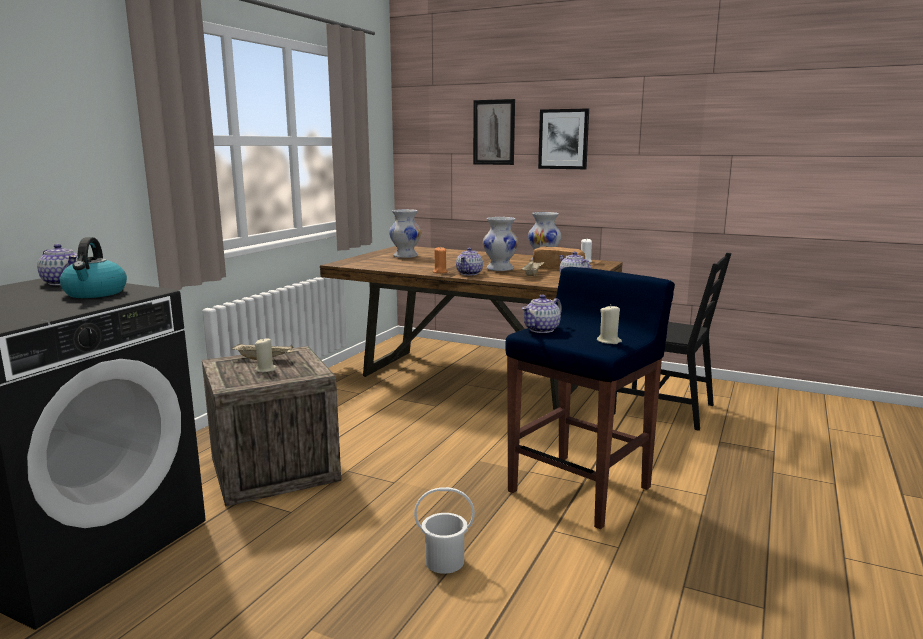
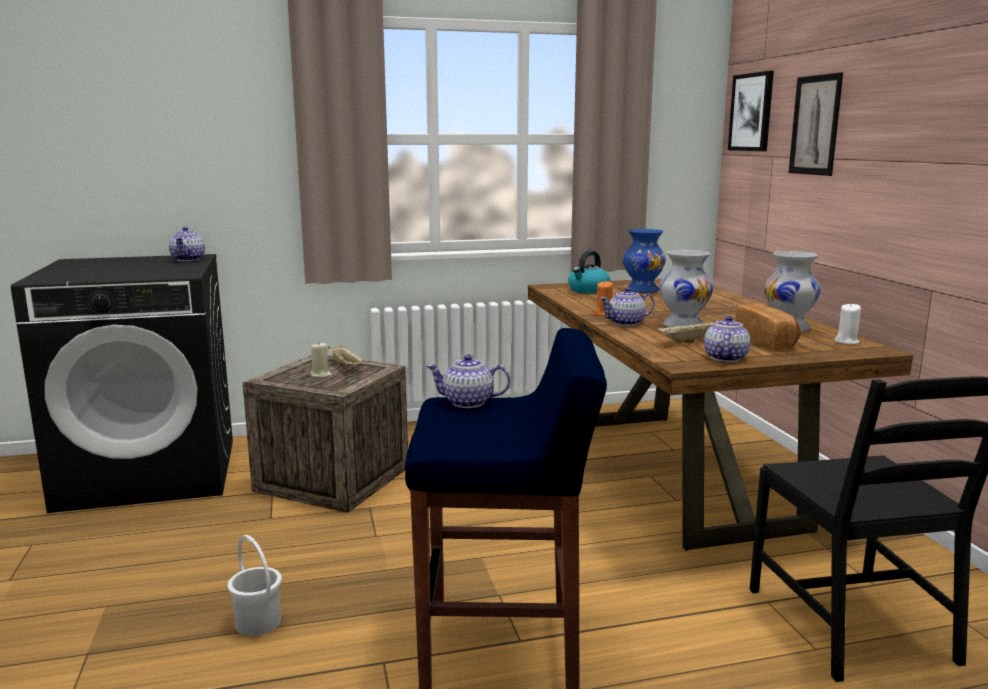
camera: 50 degrees right, 0 degrees up
(95, 293) = (161, 270): kettle -> kettle (588, 290)
(406, 256) = (642, 291): white vase -> blue vase
(563, 139) = (894, 136): picture -> picture (751, 112)
(609, 341) = (475, 439): beige candle -> none

